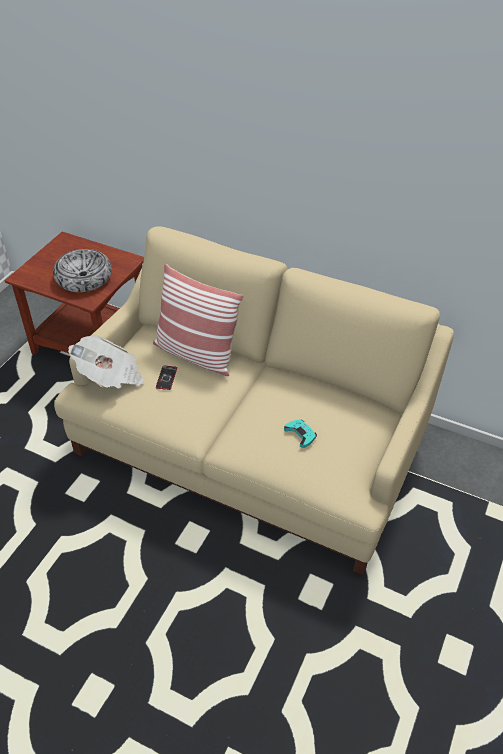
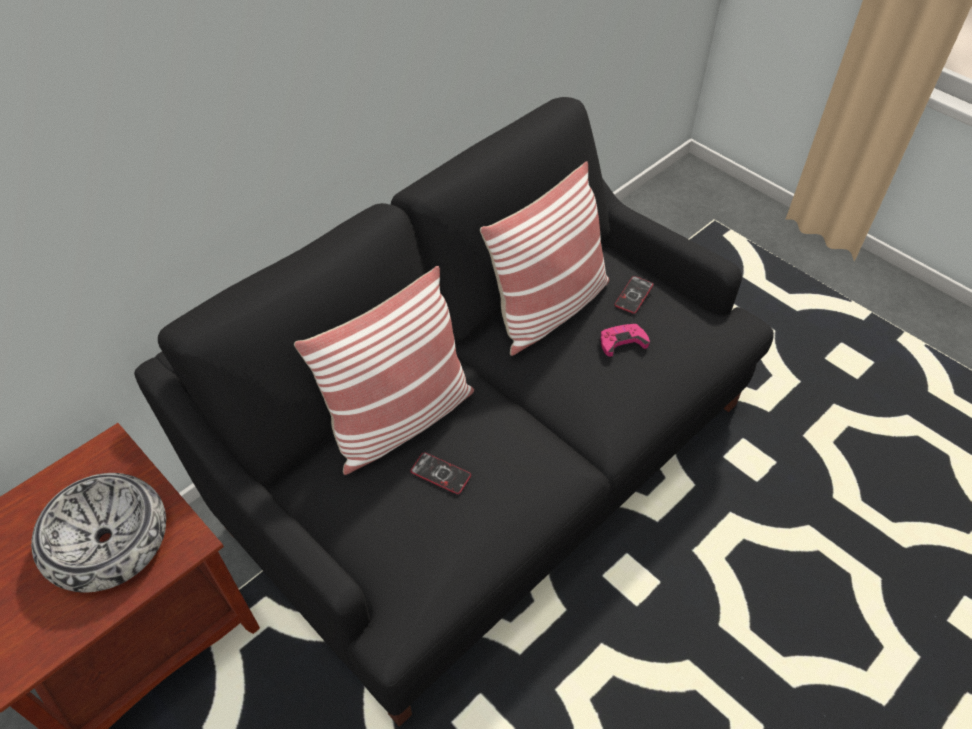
camera: 70 degrees left, 5 degrees up
(110, 376) = (396, 559): newspaper -> none
(251, 441) = (484, 455): beige sofa -> black sofa
(300, 434) = (622, 341): turquoise game controller -> pink game controller
(311, 394) = (549, 309): none -> pillow
(346, 432) = (633, 295): none -> phone

